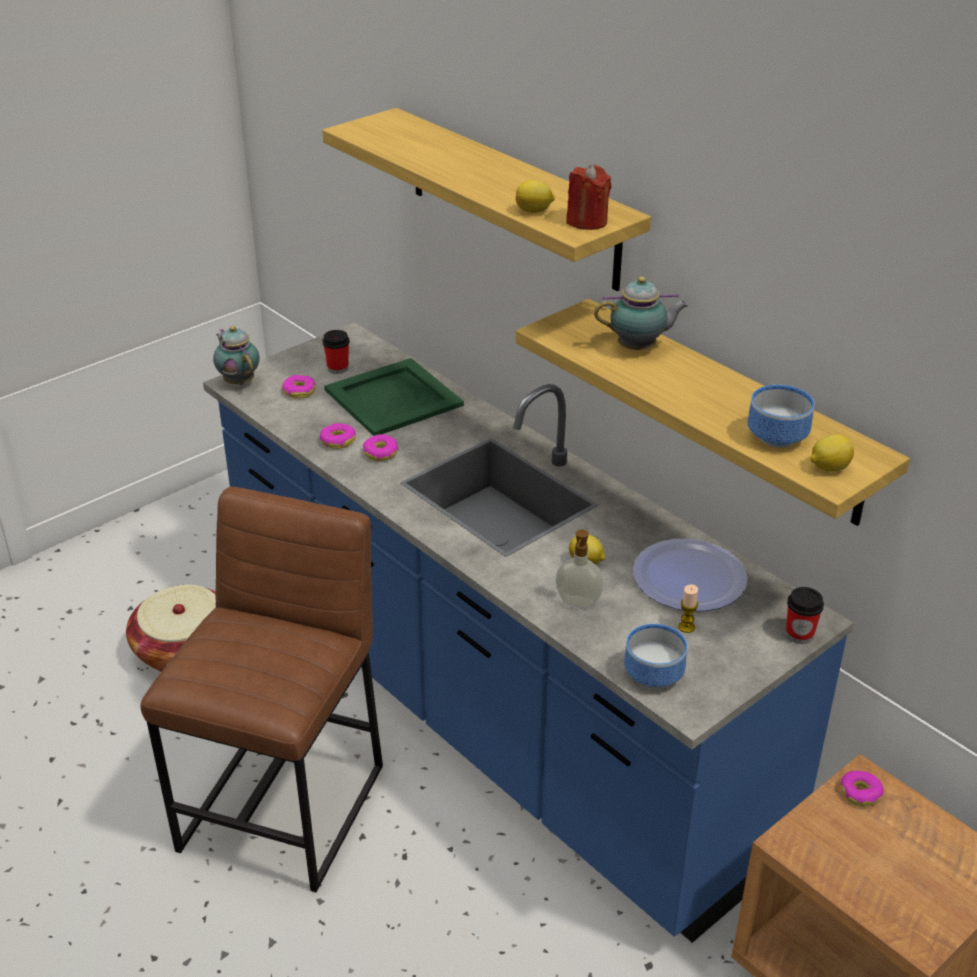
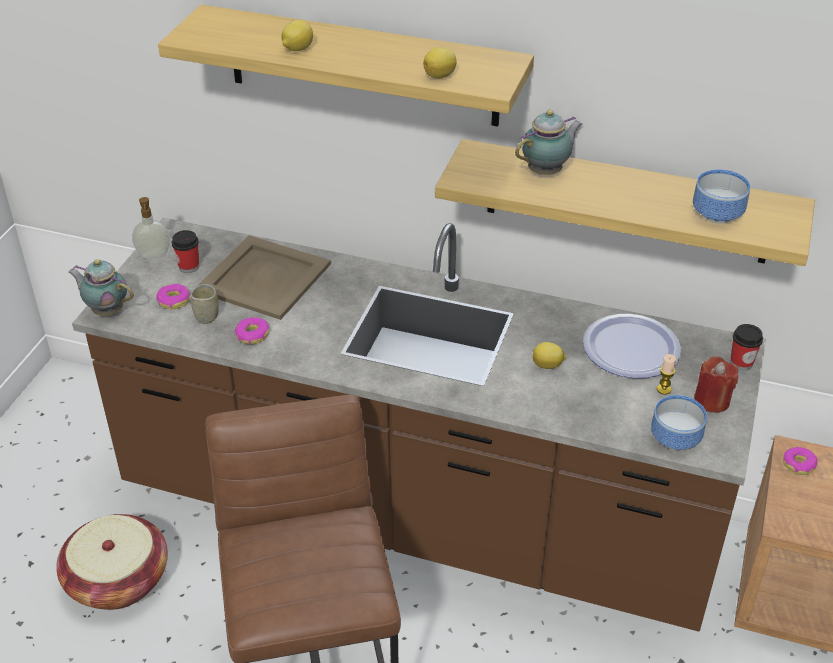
camera: 30 degrees left, 5 degrees up
(314, 413) = (206, 316): none -> cup
(380, 453) = (300, 333): donut -> none
(393, 397) = (264, 277): green tray -> beige tray
(487, 708) = (416, 516): blue counter -> brown counter
(577, 603) = (572, 403): soap dispenser -> soap dispenser (154, 255)
(586, 221) = (492, 74): red candle -> red candle (712, 400)
(828, 468) = (774, 227): lemon -> lemon (297, 49)

